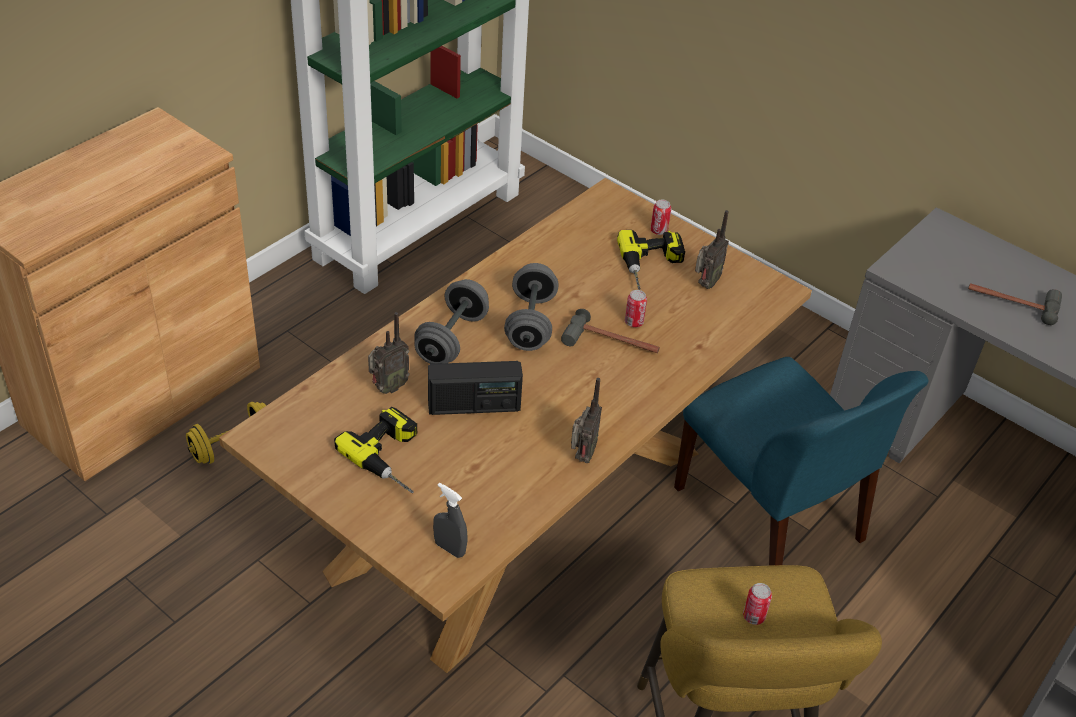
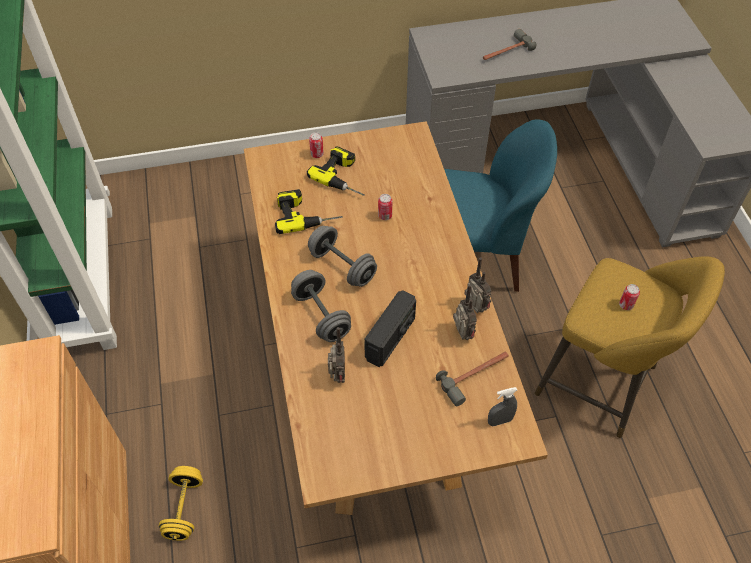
camera: 50 degrees left, 10 degrees up
(394, 457) = (402, 408): power drill -> power drill (307, 213)
(612, 343) = (394, 237): hammer -> hammer (476, 376)
(705, 284) = (382, 163): radio -> radio (462, 335)

